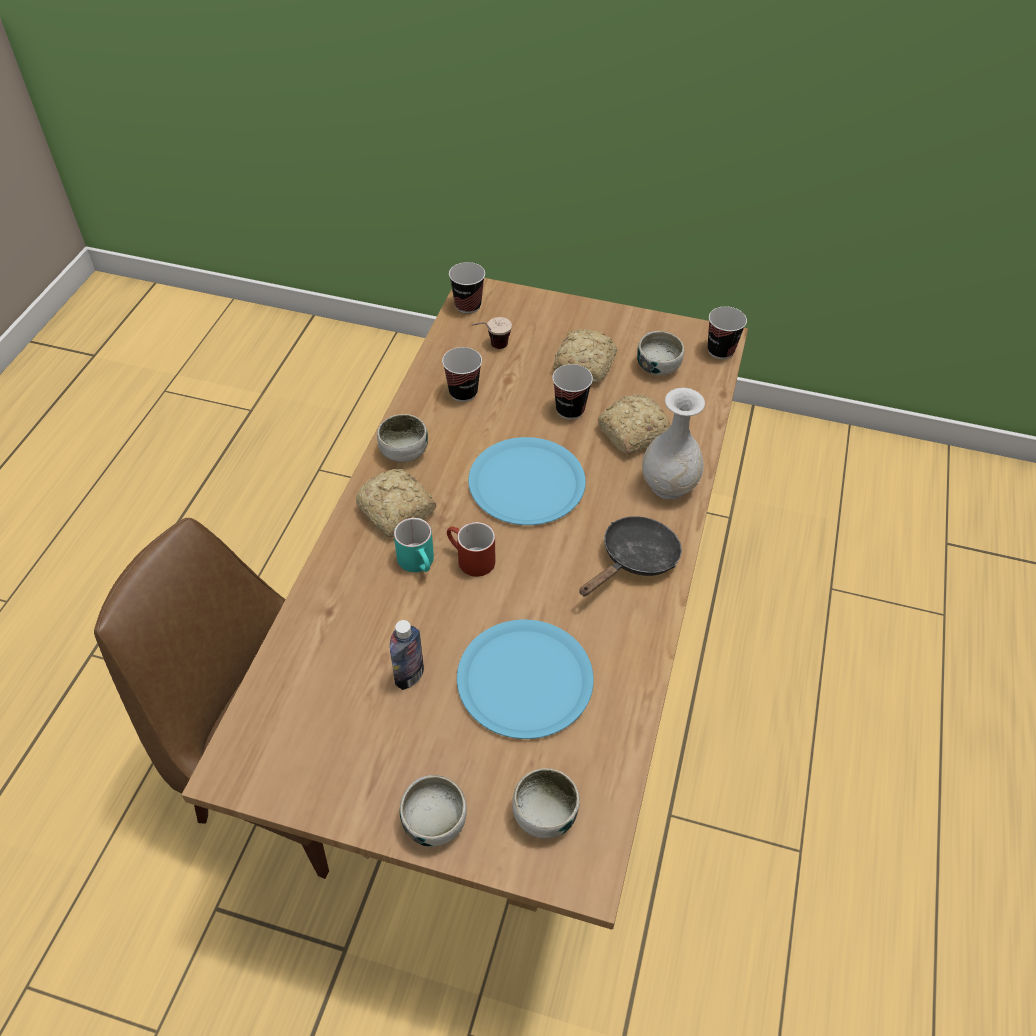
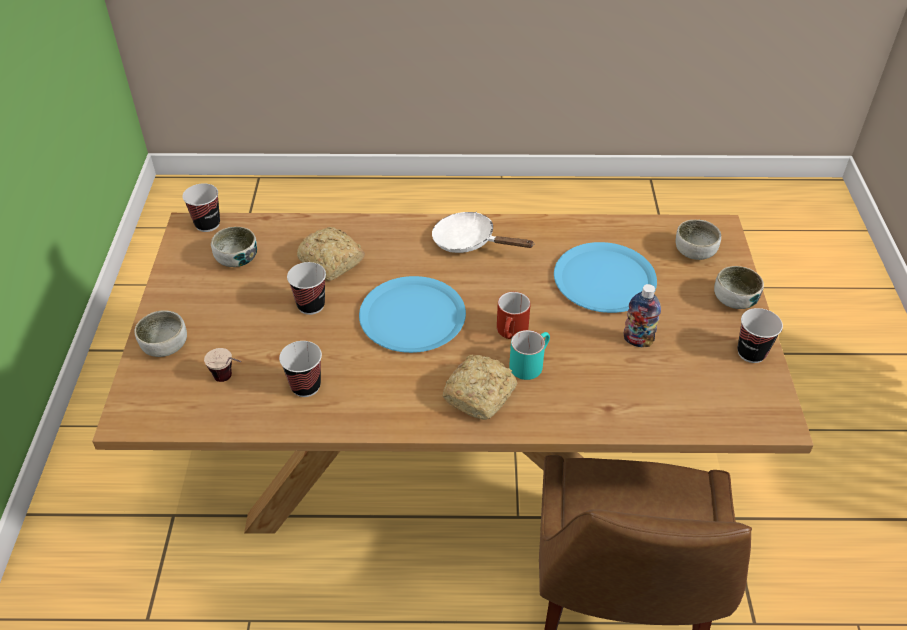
camera: 105 degrees left, 5 degrees down
(404, 451) = (402, 410): bowl -> bowl (165, 346)
(468, 305) = (158, 417): cup -> cup (751, 353)
(586, 364) = (243, 306): bread -> none
(634, 560) = (469, 242): black frying pan -> white frying pan
(669, 485) = (385, 234): white vase -> none

